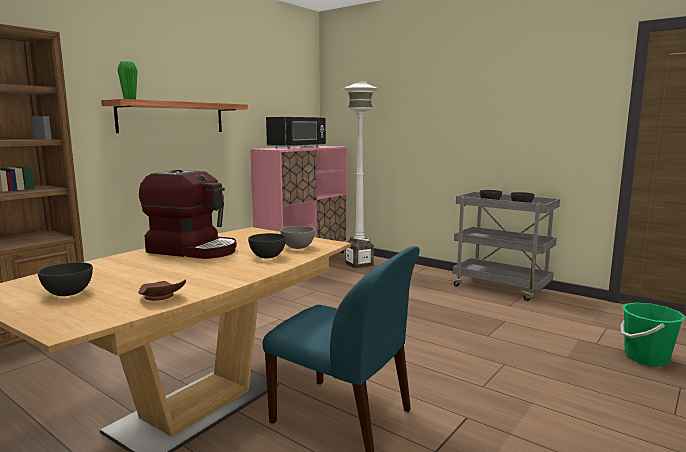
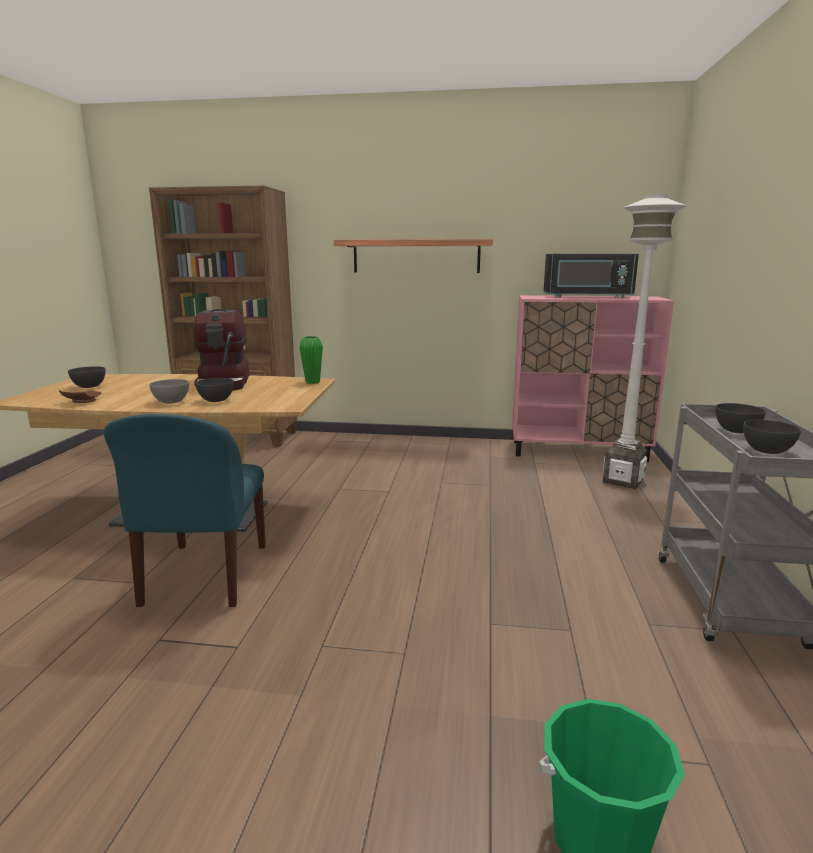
camera: 60 degrees right, 5 degrees up
(129, 99) = (354, 239): green vase -> green vase (312, 382)
(298, 247) = (260, 401): grey bowl -> grey bowl (171, 402)

